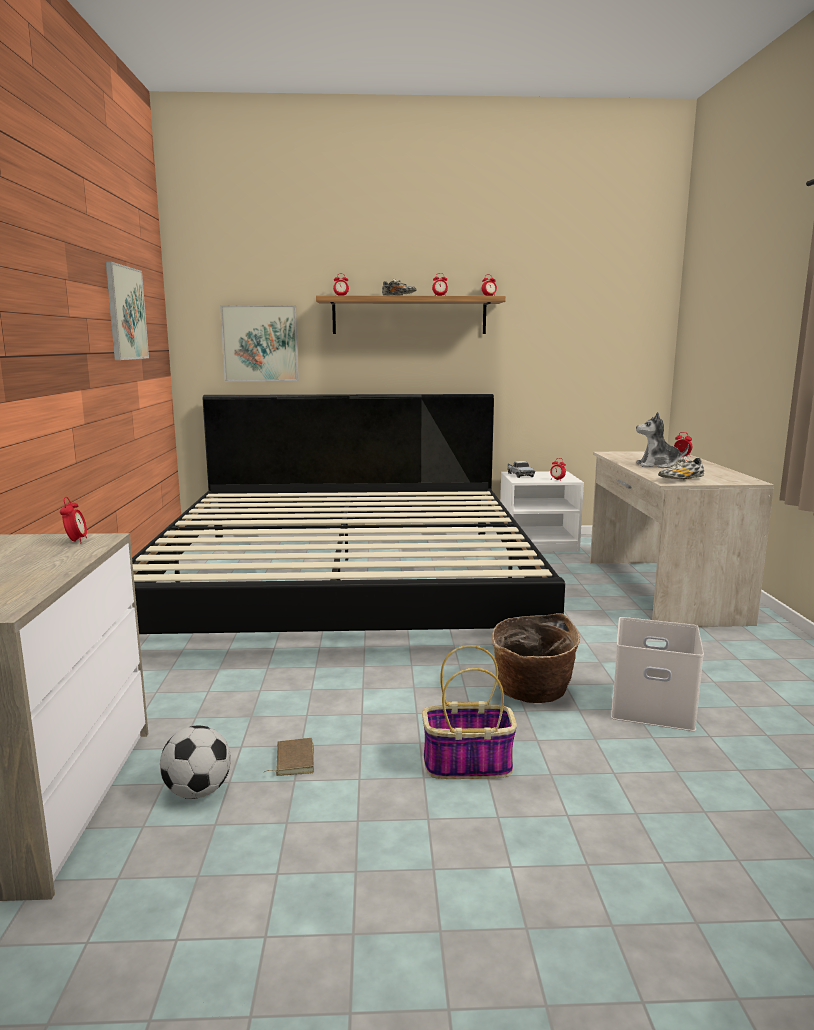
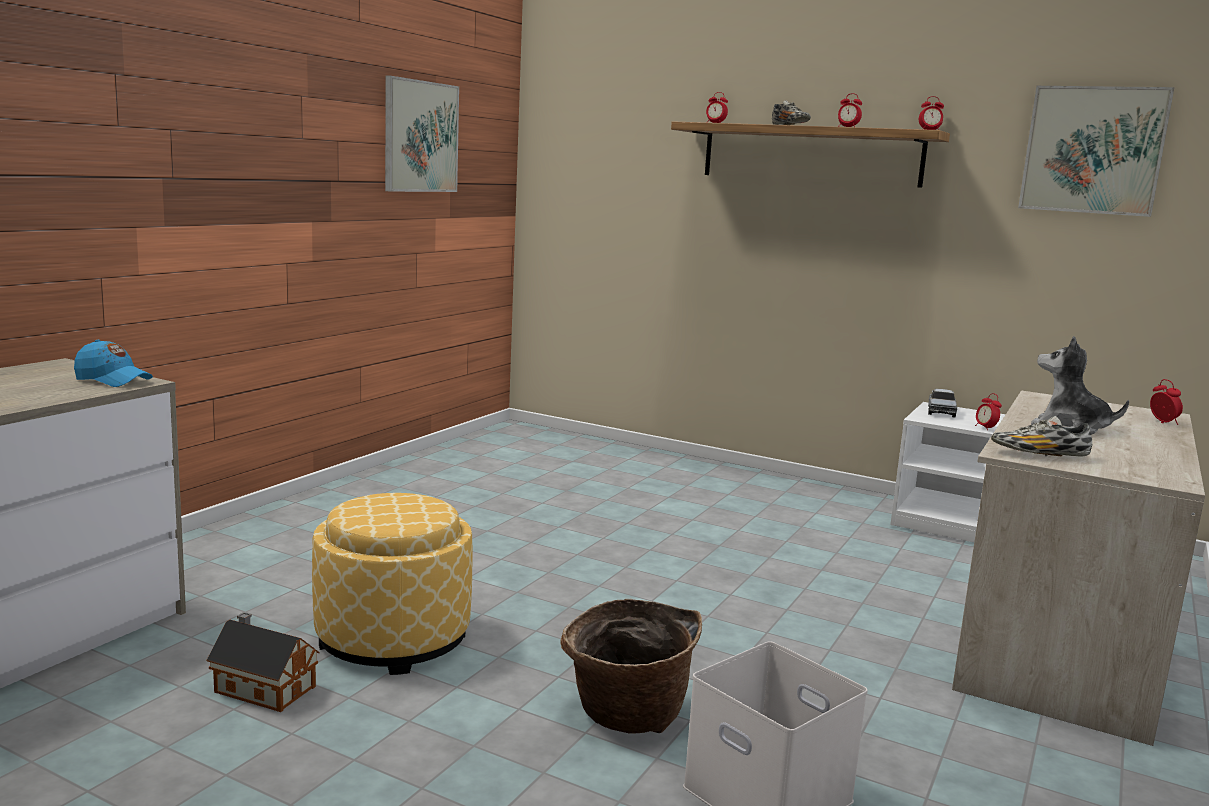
camera: 30 degrees right, 0 degrees up
(76, 541) = (113, 380): alarm clock -> blue cap
(197, 792) = (141, 685): football -> none
(260, 343) = (616, 182): picture -> picture (1093, 150)
(293, 760) = (262, 688): brown book -> toy house
(332, 699) = (393, 639): none -> ottoman
(346, 586) = (603, 516): bed -> none
(466, 765) = (417, 766): basket -> none

